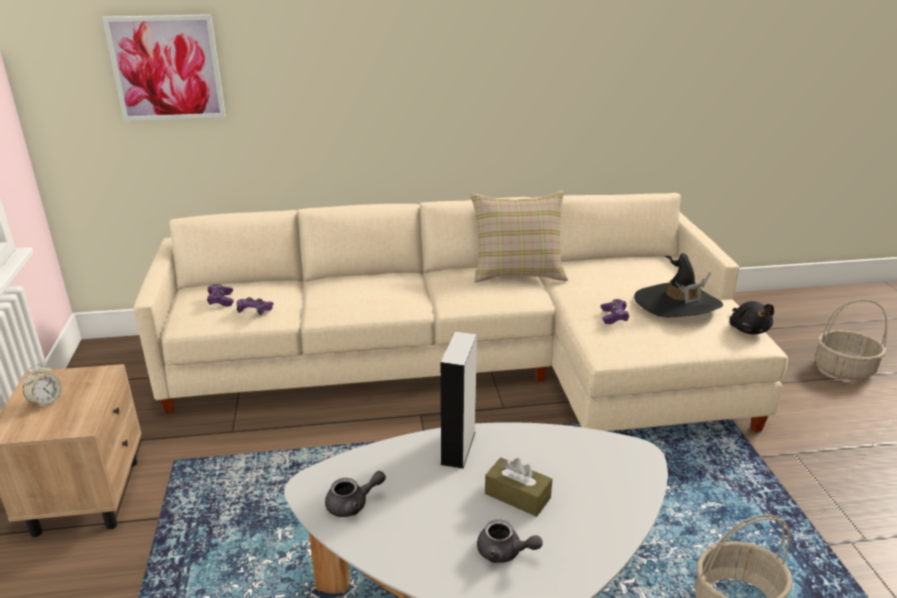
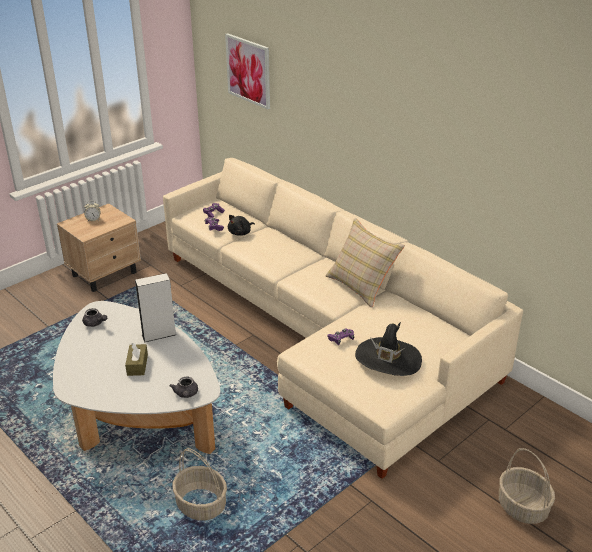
camera: 55 degrees right, 5 degrees up
(504, 553) = (96, 375): grey teapot -> grey teapot (186, 394)
(748, 329) = (395, 400): black plush toy -> black plush toy (241, 233)

